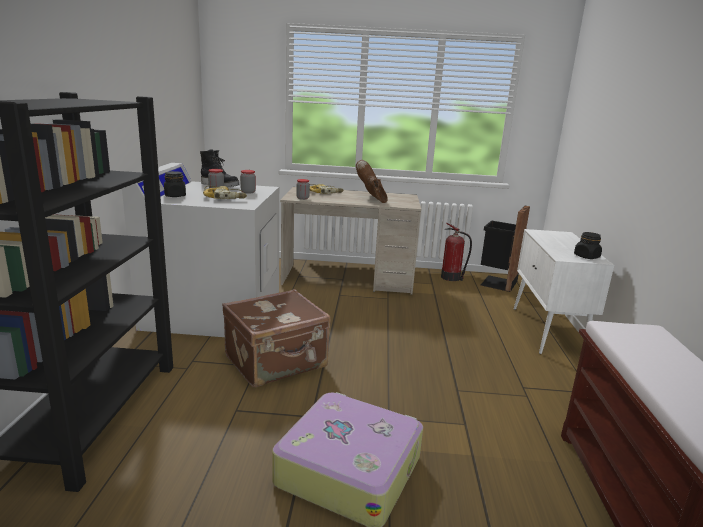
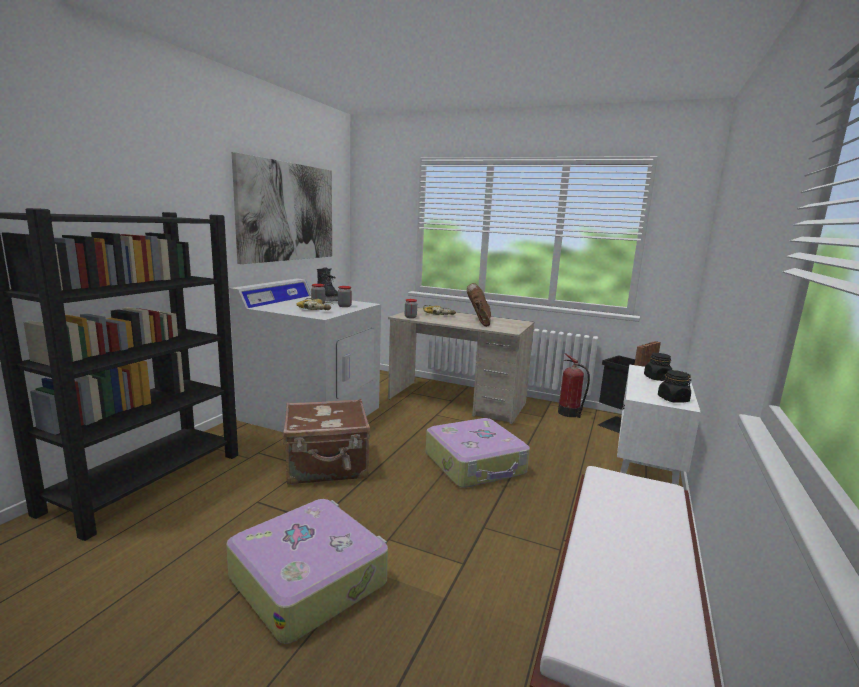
camera: 20 degrees right, 5 degrees down
(156, 85) = (287, 212): none -> picture
(175, 196) = (277, 305): black jar -> black jar (657, 378)
(410, 336) = (476, 464): none -> suitcase

